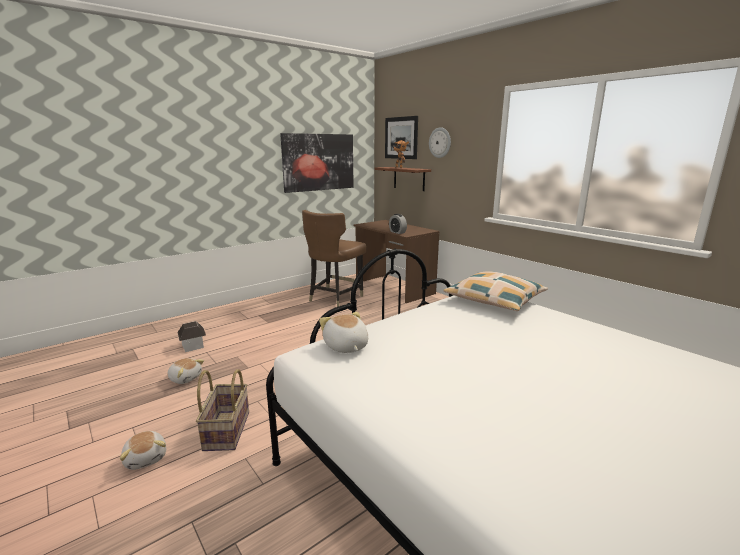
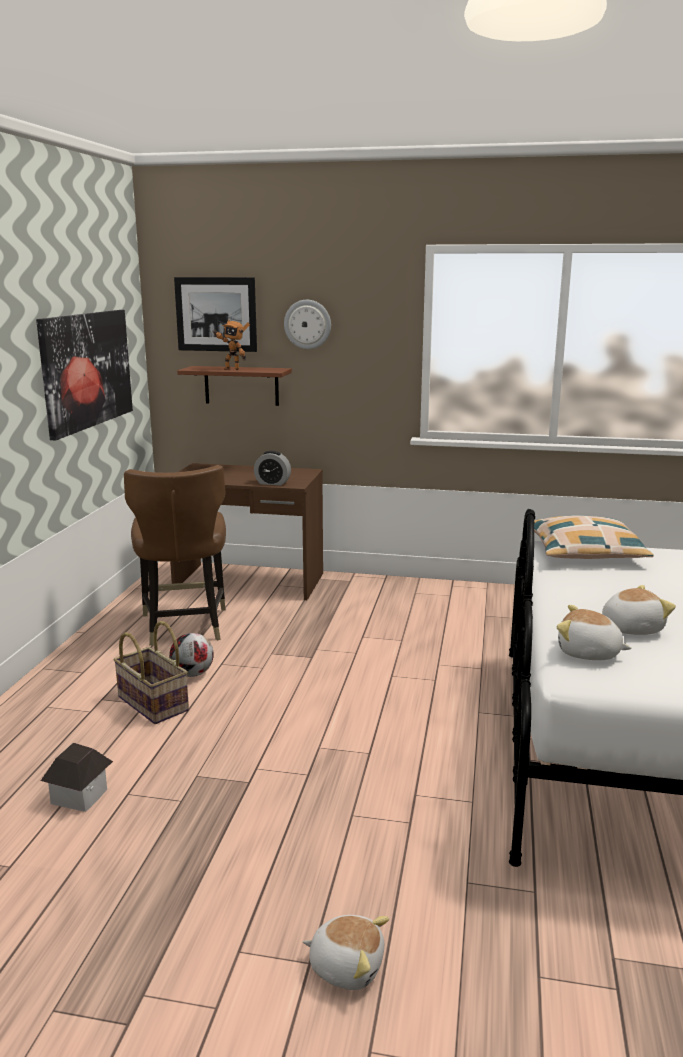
camera: 40 degrees left, 0 degrees up
(185, 378) = (176, 845): plush toy -> plush toy (630, 628)
(226, 430) = (383, 870): basket -> basket (151, 704)
(304, 317) = (192, 674): none -> football

